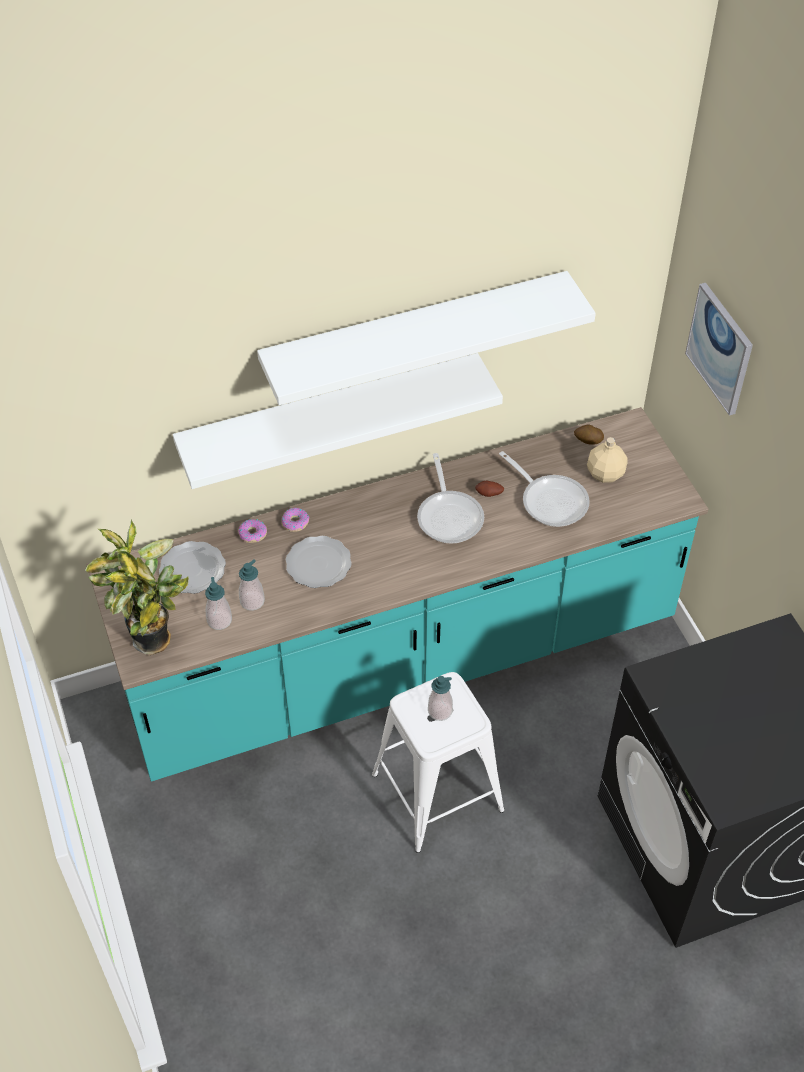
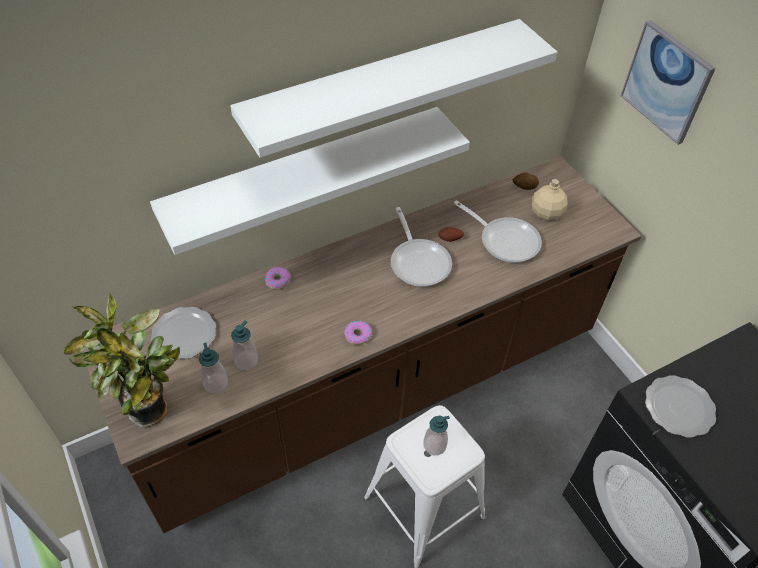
camera: 10 degrees left, 0 degrees up
(252, 534) = (239, 295): donut -> donut (358, 335)
(317, 564) = (304, 317): plate -> plate (677, 407)
(402, 661) = (374, 391): turquoise counter -> brown counter

